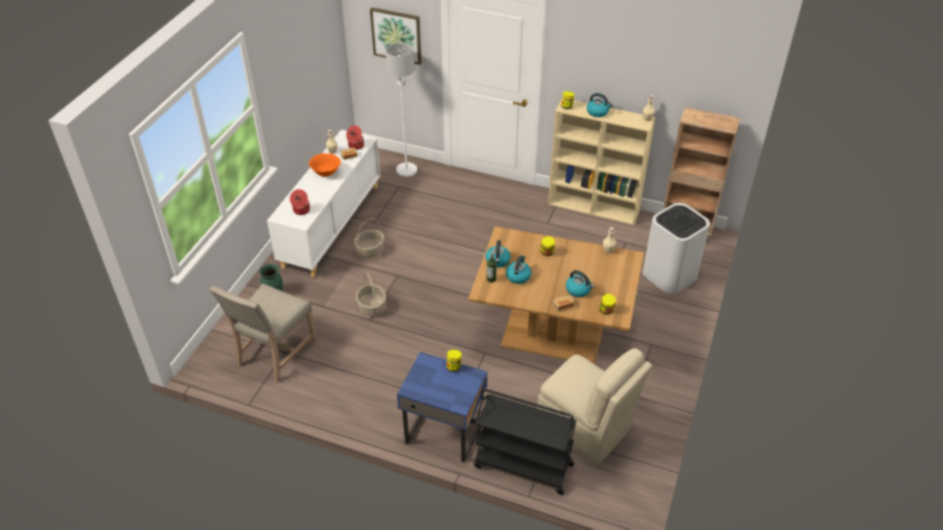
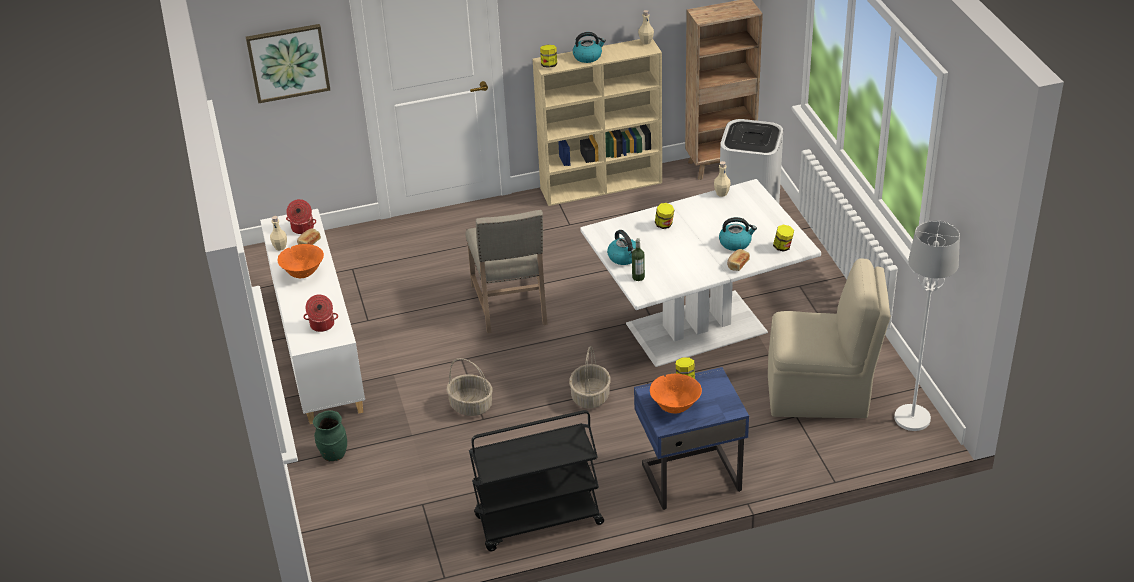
camera: 35 degrees left, 5 degrees down
(274, 354) = (412, 512): beige chair -> beige chair (512, 306)
(370, 251) = (399, 351): basket -> basket (590, 397)
(407, 170) = (341, 247): white floor lamp -> white floor lamp (912, 418)
(428, 381) = (675, 407): none -> orange bowl
(518, 276) = (662, 260): kettle -> none
(522, 466) = (800, 460): black cart -> black cart (538, 521)
(552, 336) = (697, 329): brown dining table -> white dining table

